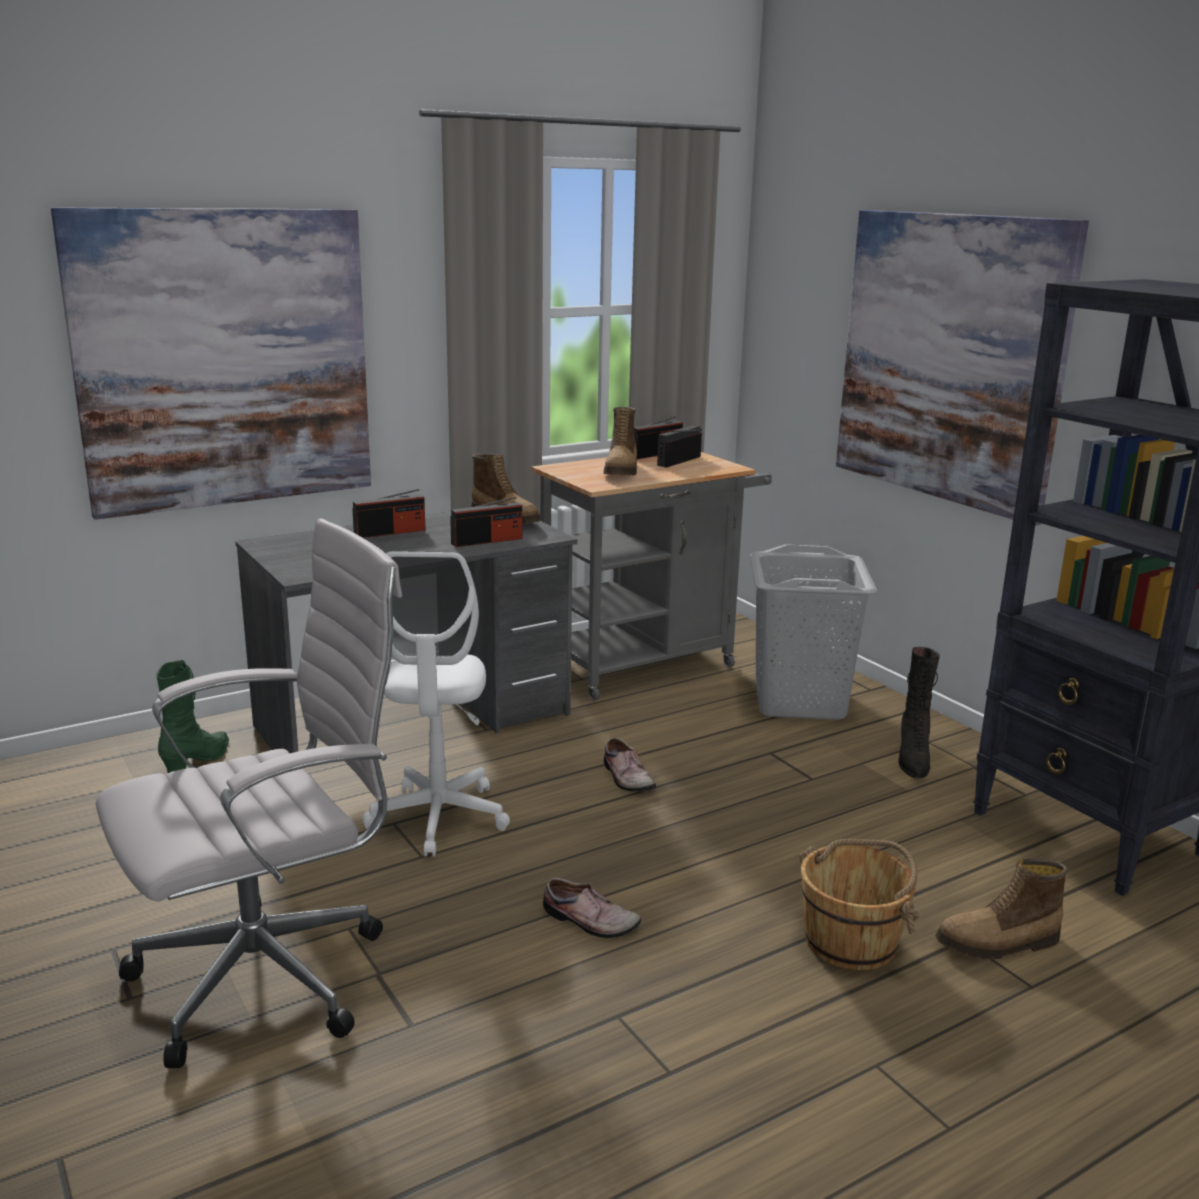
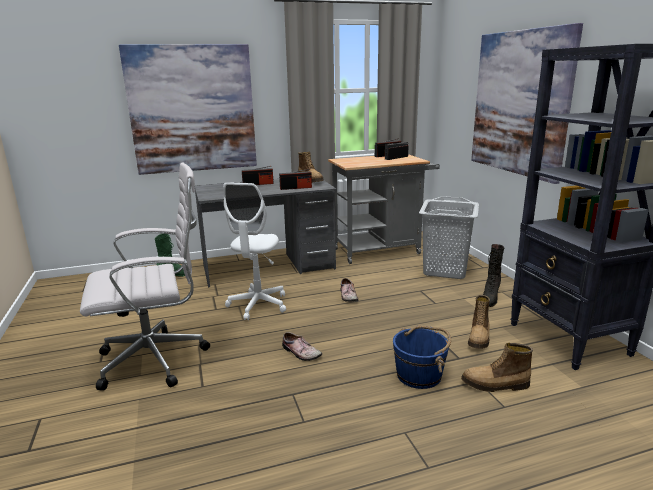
camera: 15 degrees right, 0 degrees up
(622, 471) = (366, 161): boot -> boot (479, 338)
(852, 941) = (420, 375): brown bucket -> blue bucket

